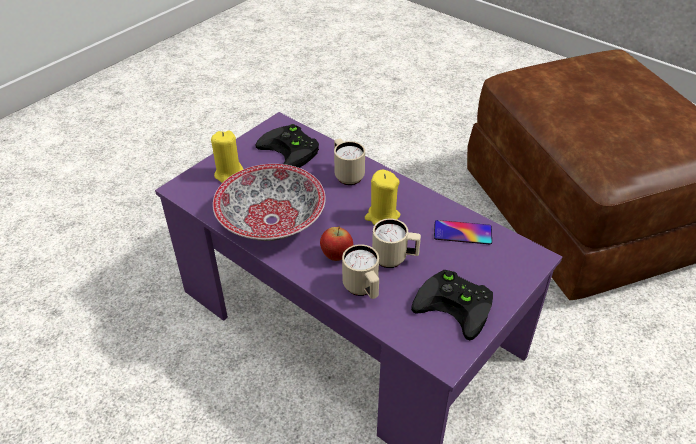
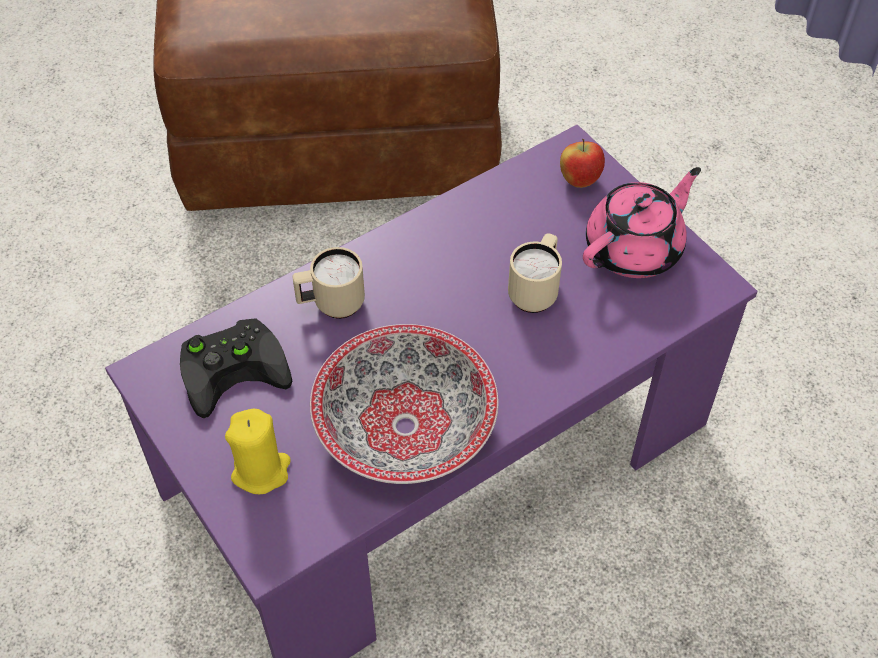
camera: 75 degrees left, 10 degrees up
(336, 256) = (509, 357): apple -> apple (579, 180)
(363, 290) = (583, 340): beige mug -> none
(382, 217) = (445, 284): yellow candle -> none
(457, 305) = (635, 249): black game controller -> pink teapot
(462, 233) = (506, 205): phone -> none

